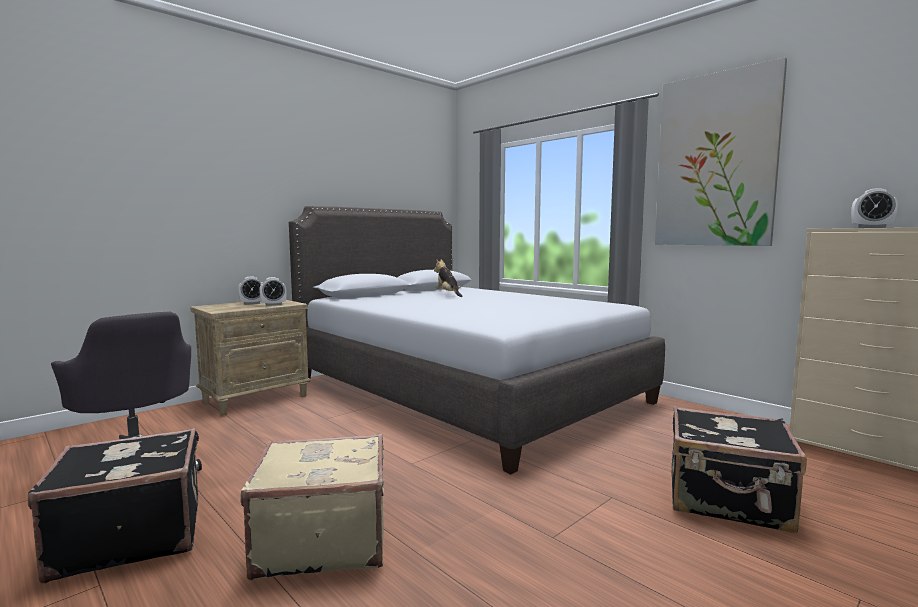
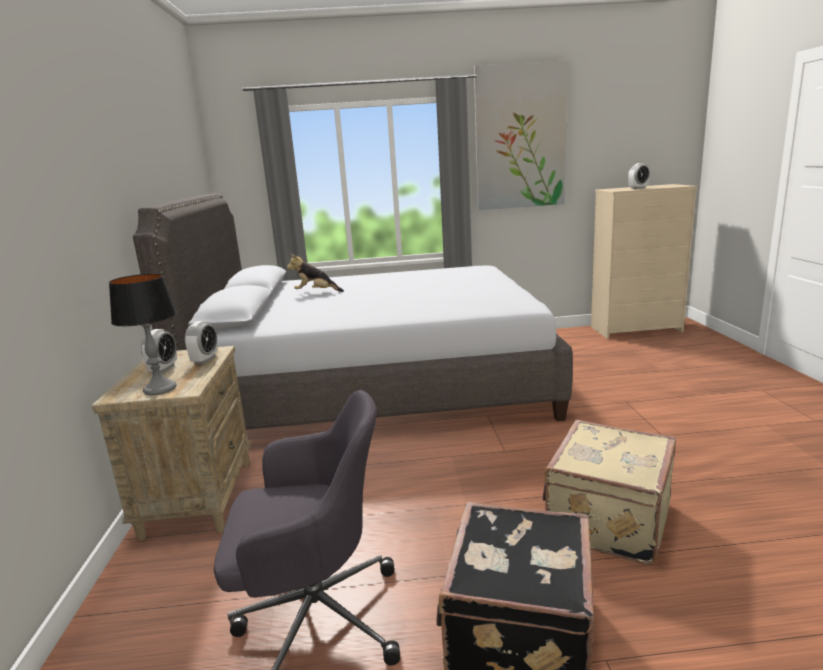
camera: 50 degrees left, 10 degrees up
(218, 308) = (160, 389): none -> table lamp
(728, 501) = (657, 377): black suitcase -> none

